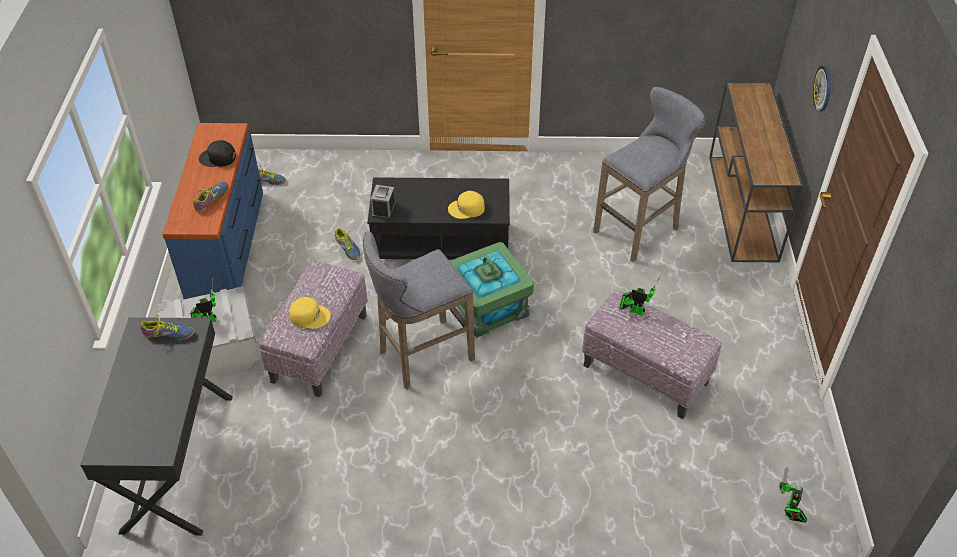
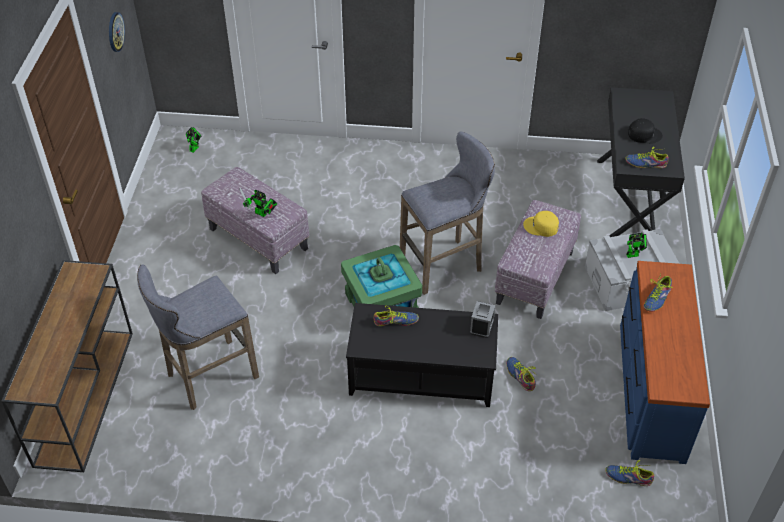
camera: 175 degrees left, 0 degrees up
(218, 158) = (667, 349): black cap -> black cap (644, 134)
(467, 209) = (395, 321): yellow cap -> shoe
(823, 88) = (19, 222): wall clock -> wall clock (115, 32)

